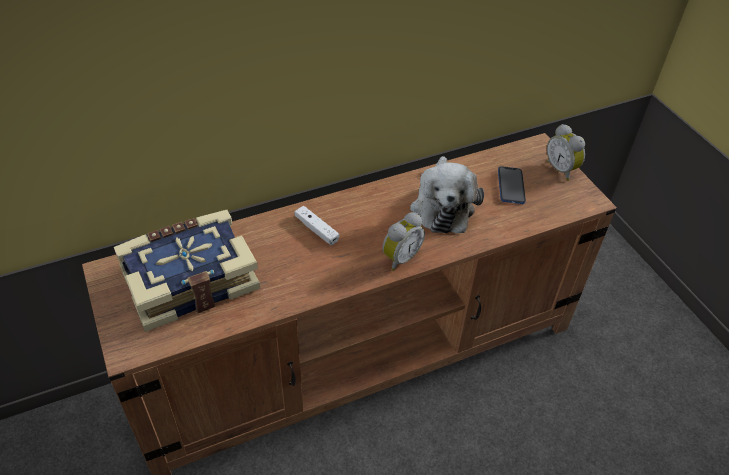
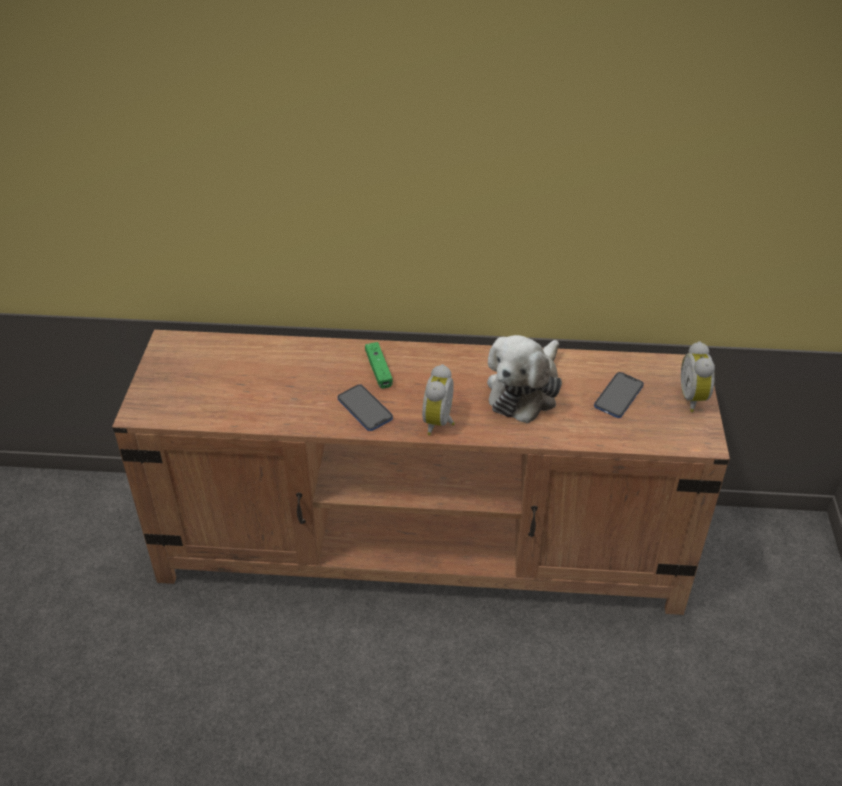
camera: 30 degrees right, 5 degrees down
(189, 280) = (231, 373): book -> none
(316, 230) = (378, 370): white game controller -> green game controller
(330, 269) = (364, 409): none -> phone
(399, 257) = (440, 423): alarm clock -> alarm clock turned 120 degrees clockwise

